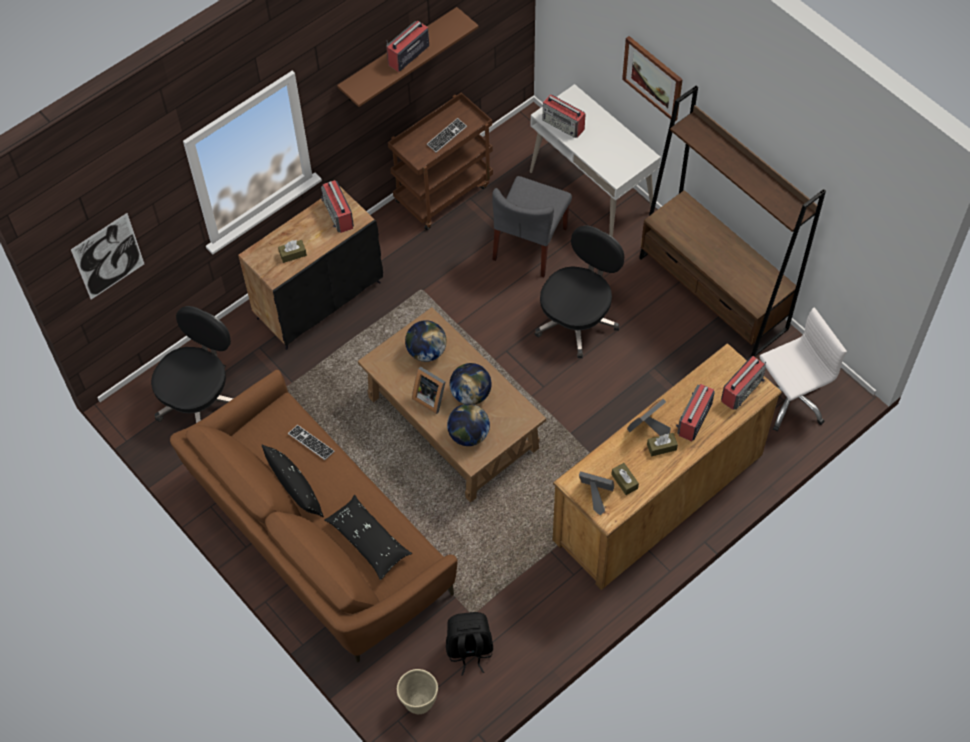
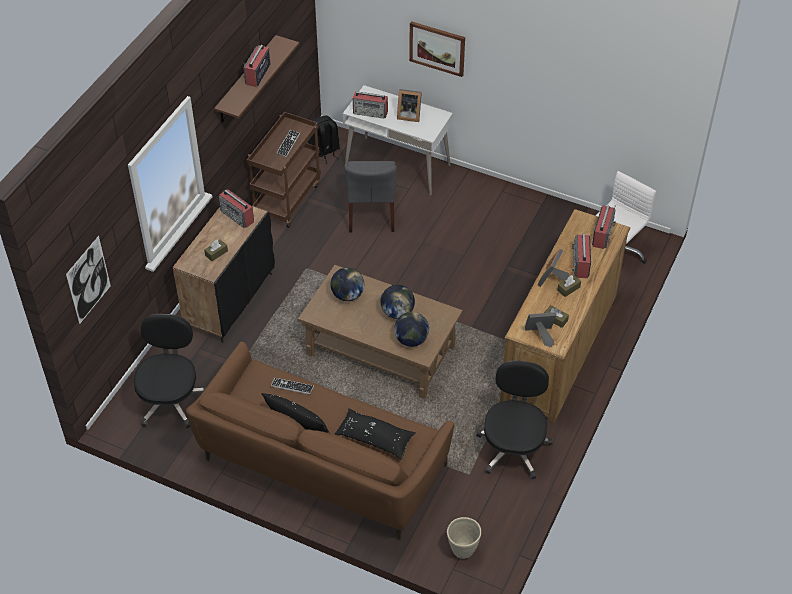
camera: 25 degrees left, 10 degrees down
(430, 397) = (368, 324): picture frame -> picture frame (408, 115)
(469, 650) = (480, 500): black backpack -> black backpack (324, 152)
(577, 319) = (434, 251): black office chair -> black office chair (513, 447)
(713, 293) = (522, 204): brown bookcase -> none

